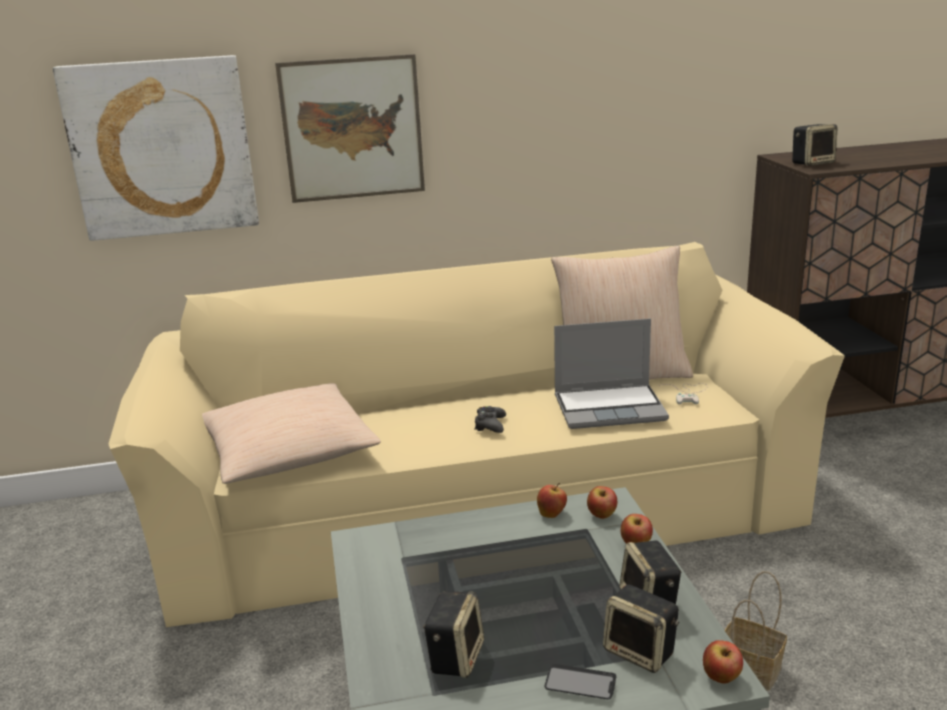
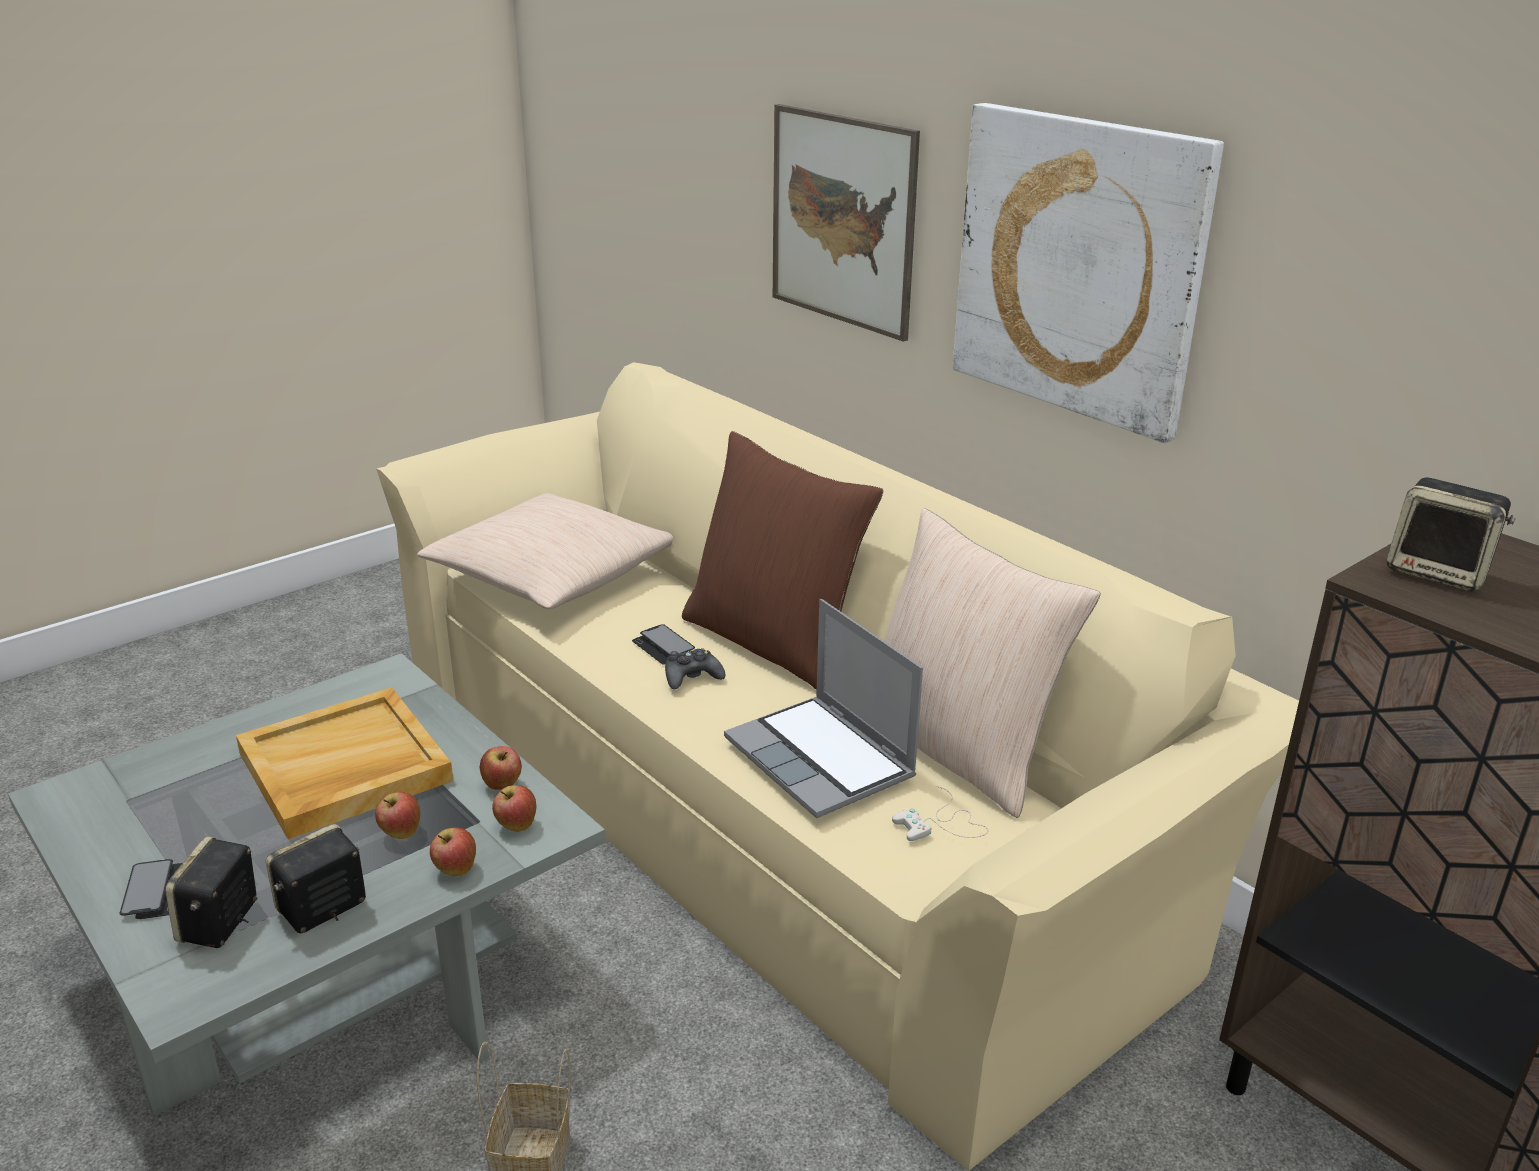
camera: 60 degrees right, 5 degrees up
(162, 148) = (680, 183): picture -> picture (1078, 267)
(443, 427) = (663, 646): none -> phone
(455, 656) = (190, 796): speaker -> none
(471, 396) = (774, 642): none -> brown pillow
(477, 576) = (344, 768): none -> beige tray
(721, 678) = (179, 1000): apple -> apple (401, 833)

